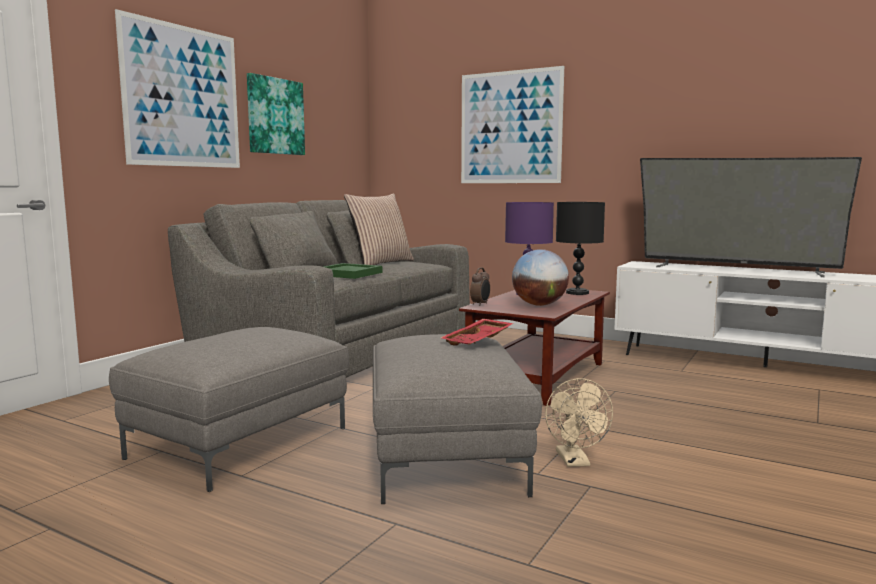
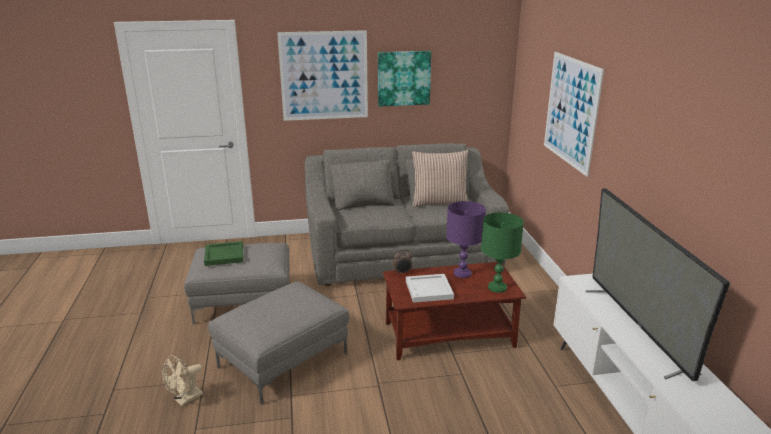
camera: 50 degrees right, 15 degrees up
(348, 273) = (375, 215): green tray -> green tray (225, 255)
(478, 341) = (298, 309): red tray -> none
(539, 305) = (429, 290): globe -> white tray
(575, 461) = (319, 401): beige fan -> beige fan (185, 399)
(578, 293) = (497, 288): black table lamp -> green table lamp

